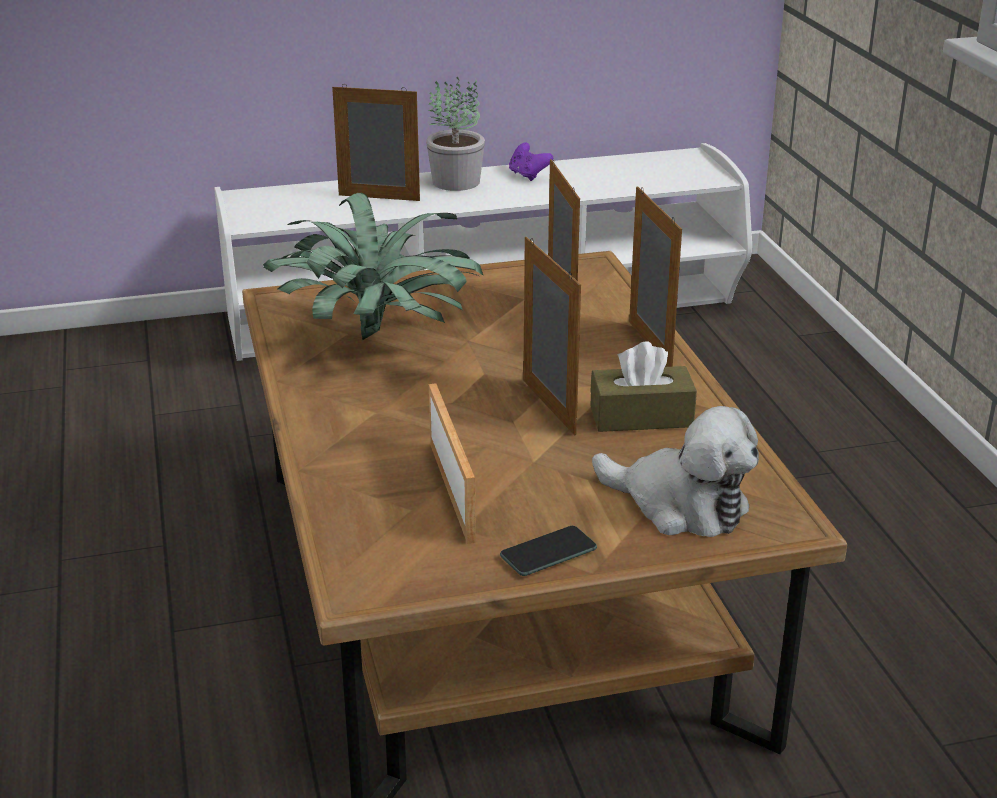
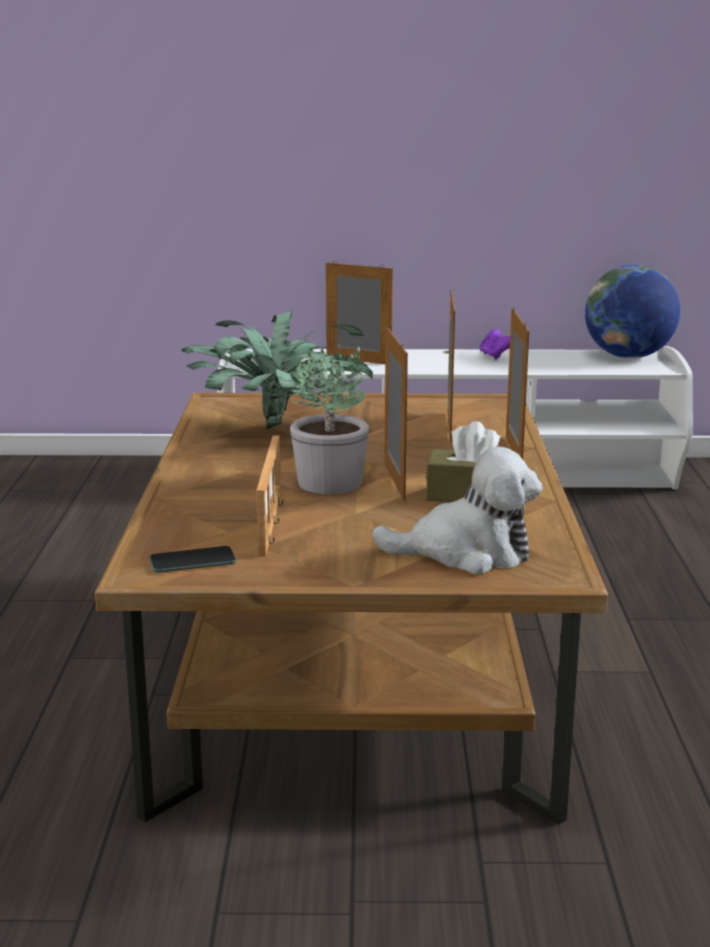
camera: 15 degrees right, 10 degrees down
(456, 181) = (431, 356): potted plant -> potted plant (331, 482)
(548, 552) = (323, 568): phone -> phone (192, 561)
(670, 162) = (628, 356): none -> globe
(680, 505) = (466, 553): plush toy -> plush toy turned 45 degrees counterclockwise

